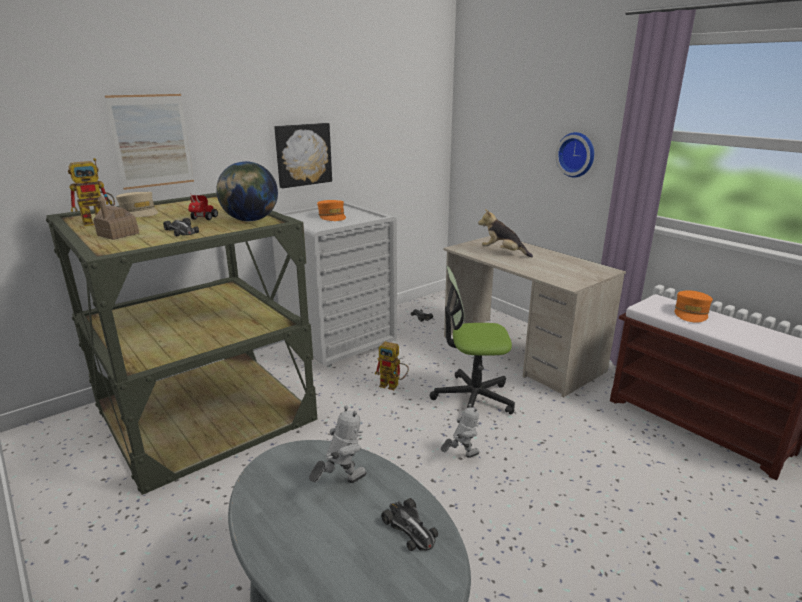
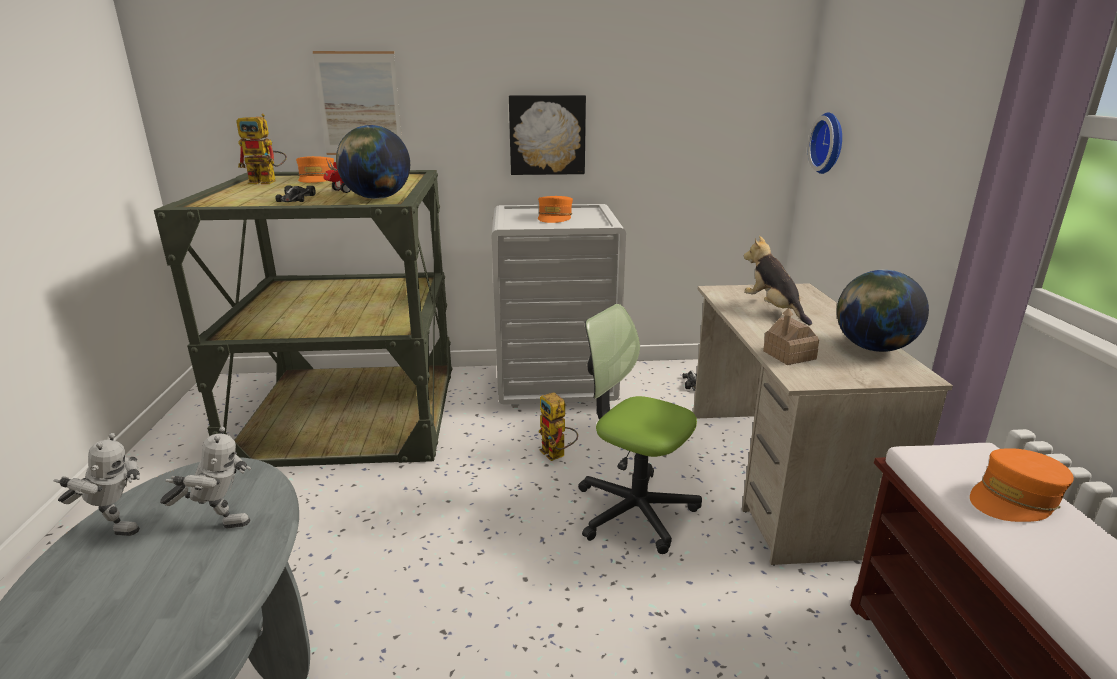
camera: 35 degrees right, 0 degrees up
(118, 234) = (246, 194): toy house -> toy house (789, 355)
(139, 212) = (317, 179): beige cap -> orange cap
(409, 528) = (187, 609): toy car -> none
(461, 456) = (529, 577): toy robot -> toy robot (114, 526)
(574, 262) = (872, 348): none -> globe
(576, 154) = (943, 161): wall clock -> wall clock (830, 143)

